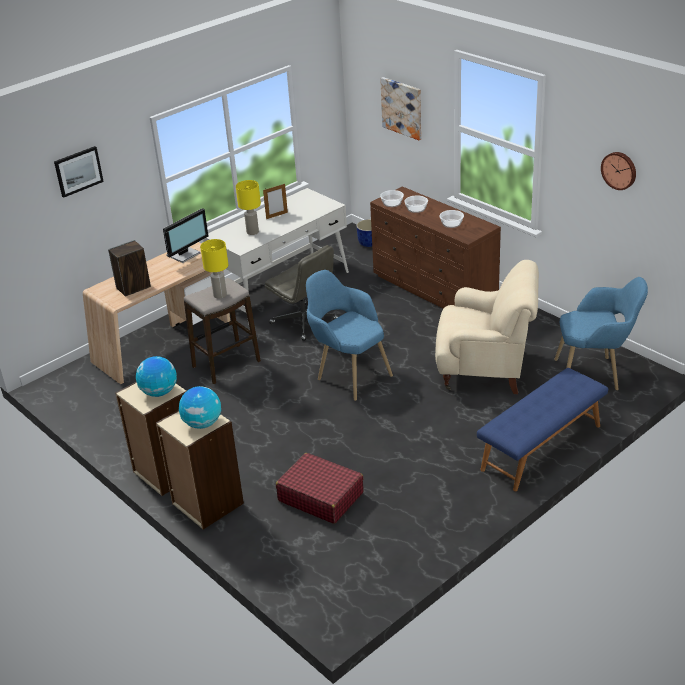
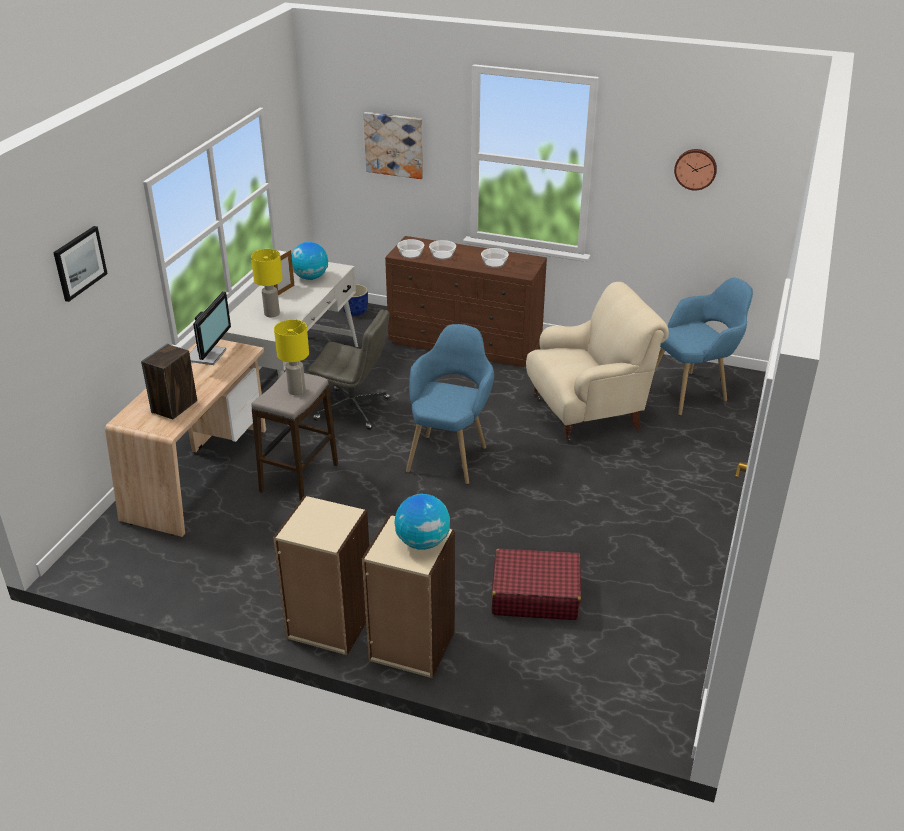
camera: 30 degrees left, 0 degrees up
(159, 392) = (332, 521): globe -> globe (310, 277)
(348, 374) = (450, 453): blue armchair -> blue armchair turned 90 degrees clockwise
(542, 448) = (709, 475): blue bench -> none

